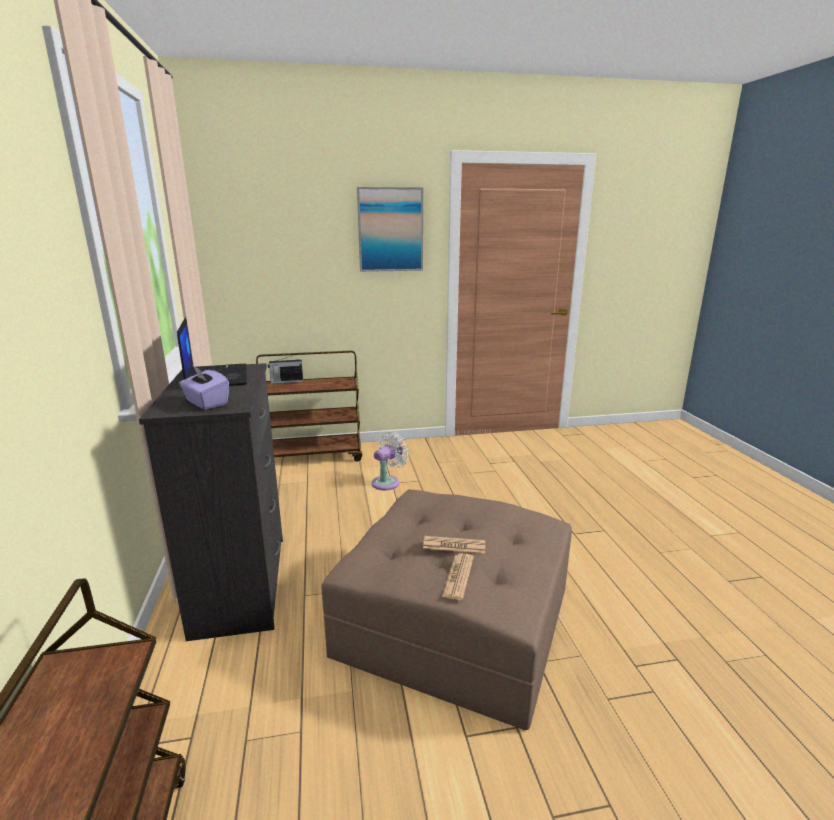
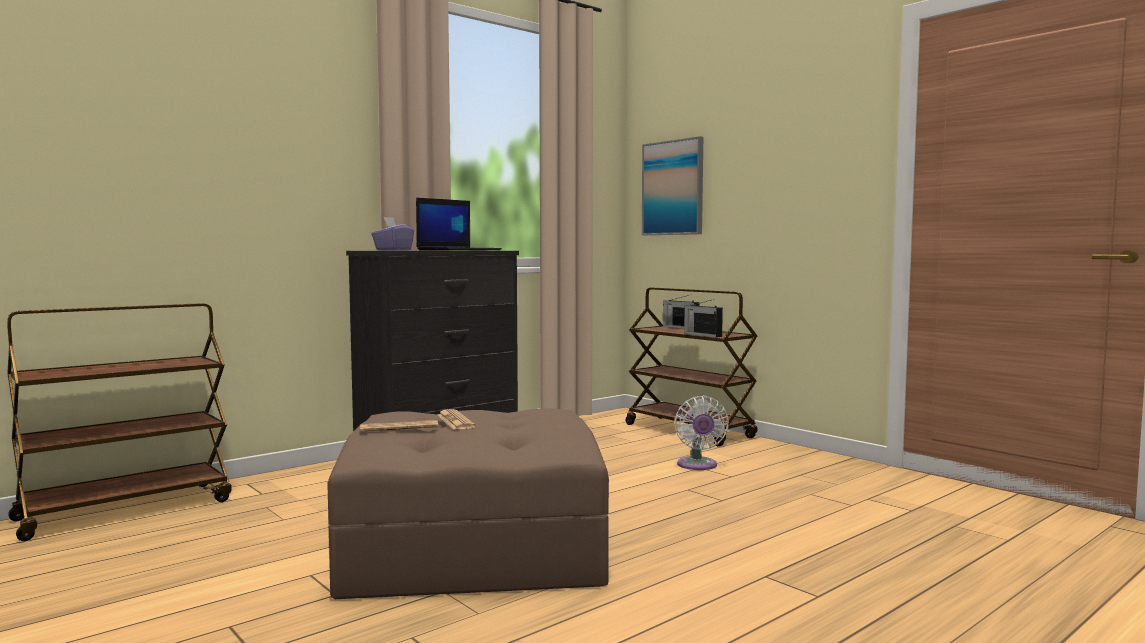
camera: 60 degrees right, 15 degrees down
(330, 387) = (702, 335): none -> radio
(388, 482) = (697, 466): white fan -> white fan turned 75 degrees clockwise
(390, 230) = (817, 132): picture -> picture (673, 188)

